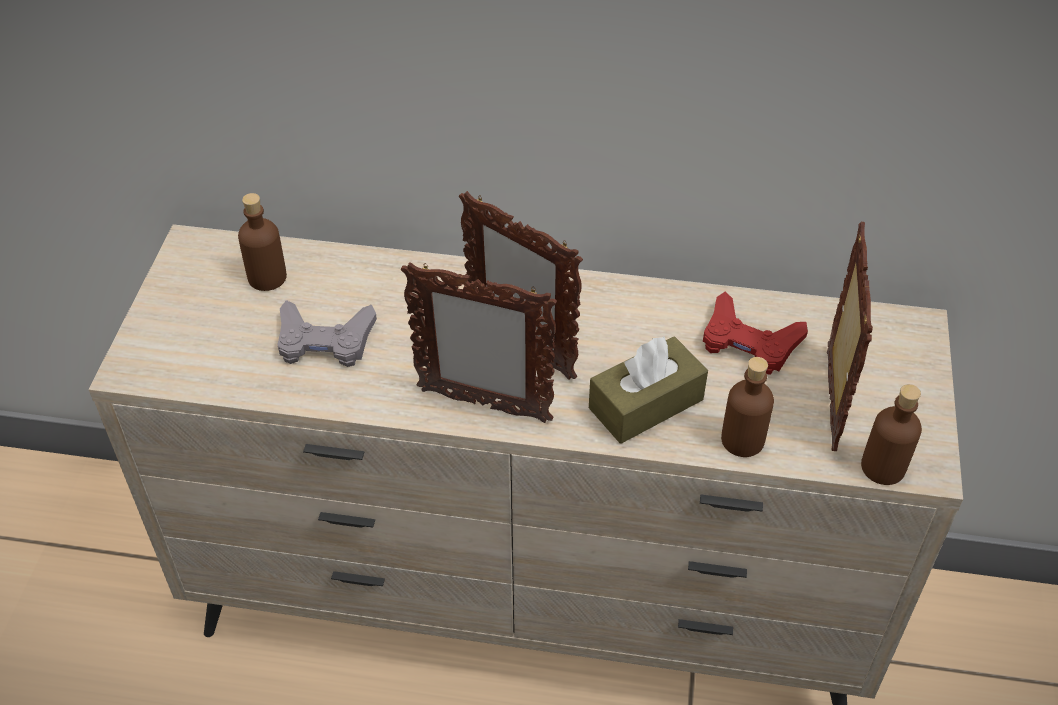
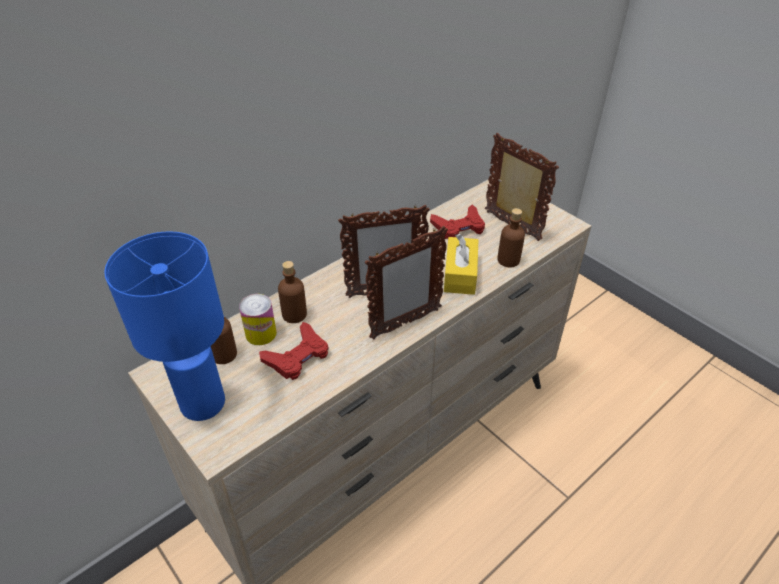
camera: 50 degrees left, 5 degrees down
(183, 313) = (204, 403): none -> blue table lamp
(324, 341) = (297, 356): grey game controller -> red game controller
(329, 285) = (261, 334): none -> can
(646, 404) = (460, 274): brown tissue box -> yellow tissue box
(883, 467) = (558, 234): brown bottle -> brown bottle (294, 314)

